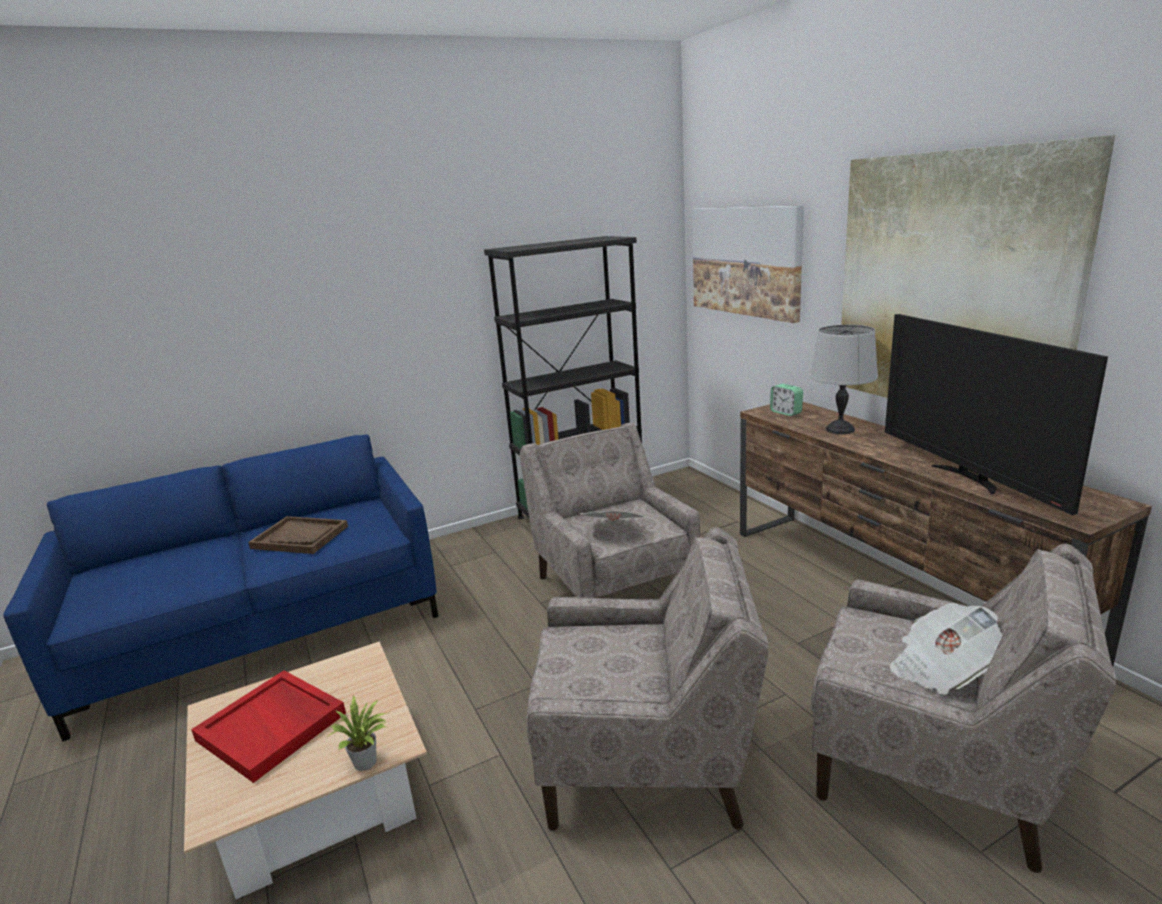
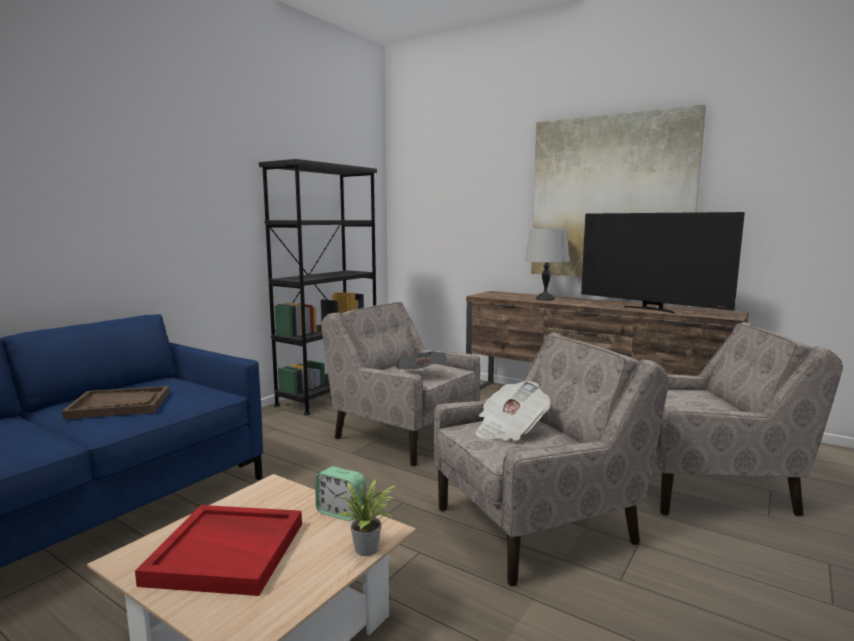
camera: 30 degrees left, 10 degrees down
(745, 261) = (445, 196): picture -> none
(786, 412) = (498, 295): alarm clock -> alarm clock (341, 512)
(942, 669) = (712, 404): newspaper -> newspaper (509, 430)

